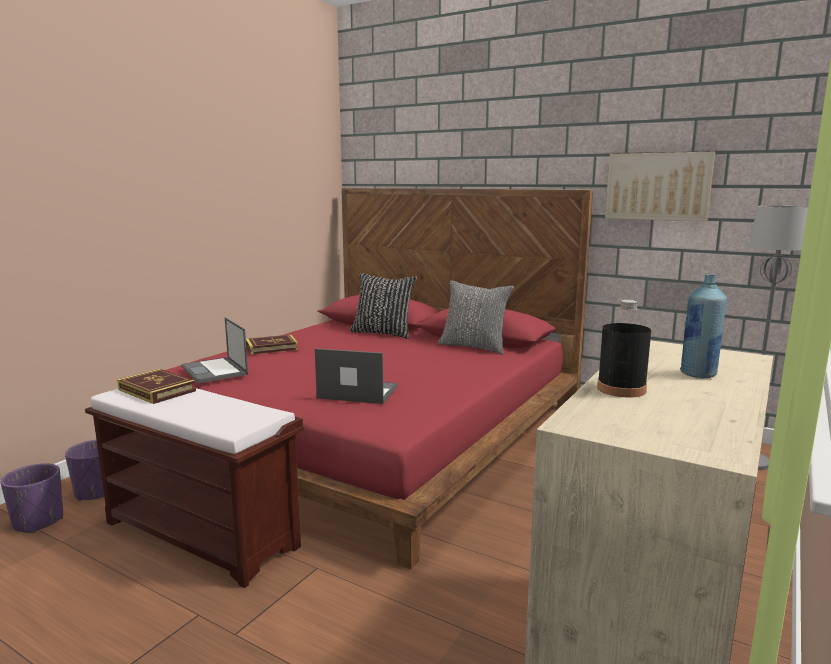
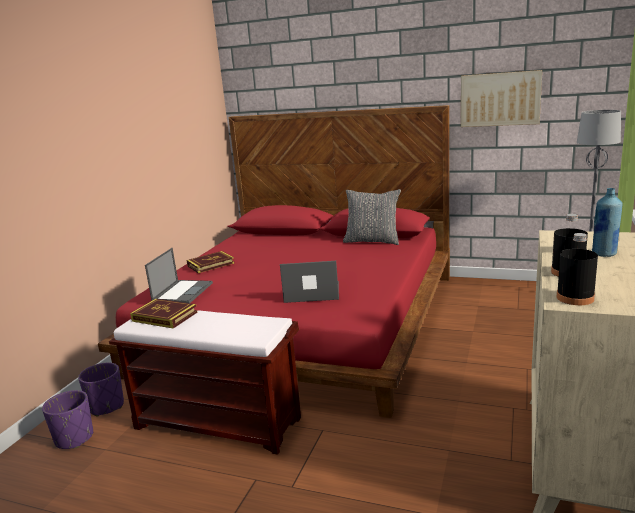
camera: 10 degrees left, 5 degrees up
(215, 371) = (183, 292): laptop -> laptop turned 120 degrees counterclockwise
(383, 333) = (291, 238): black pillow -> none
(599, 421) = (575, 298): none -> black bottle

